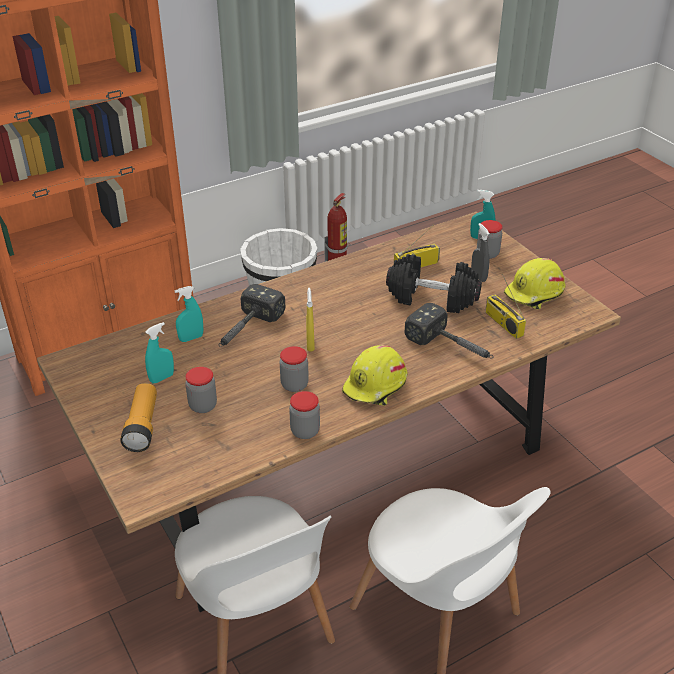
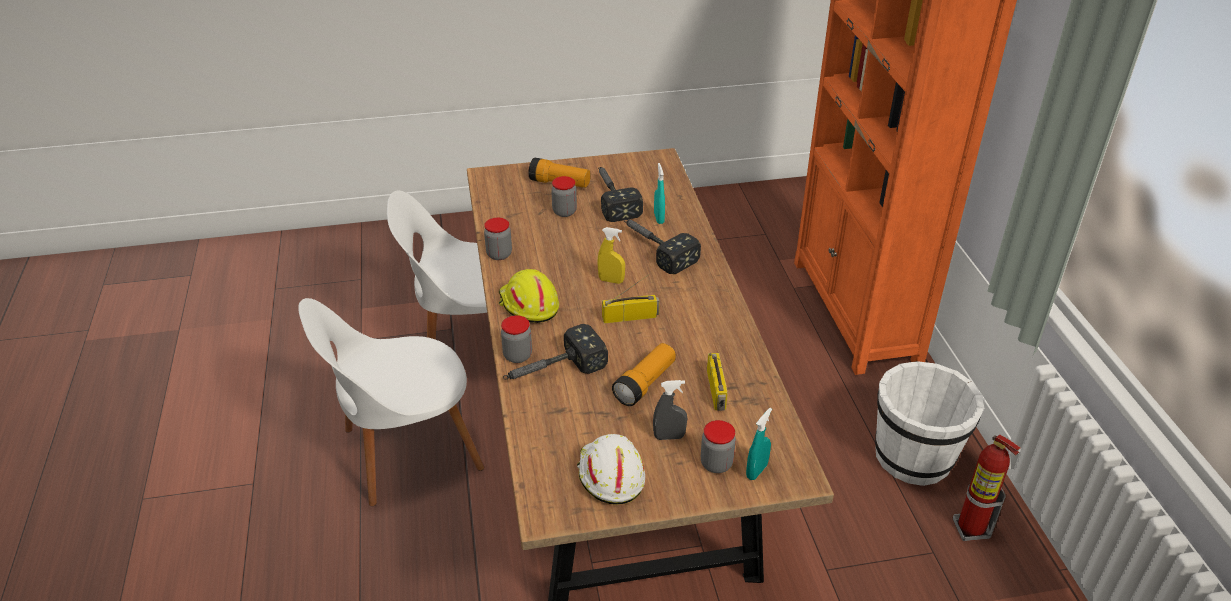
camera: 110 degrees right, 0 degrees up
(162, 378) = (612, 198): turquoise spray bottle -> hammer
(294, 385) = (560, 260): jar -> jar (517, 356)
(432, 298) = (645, 383): black dumbbell -> flashlight
(502, 323) = (568, 424): radio -> radio (630, 316)
(535, 294) = (609, 475): yellow hard hat -> white hard hat

